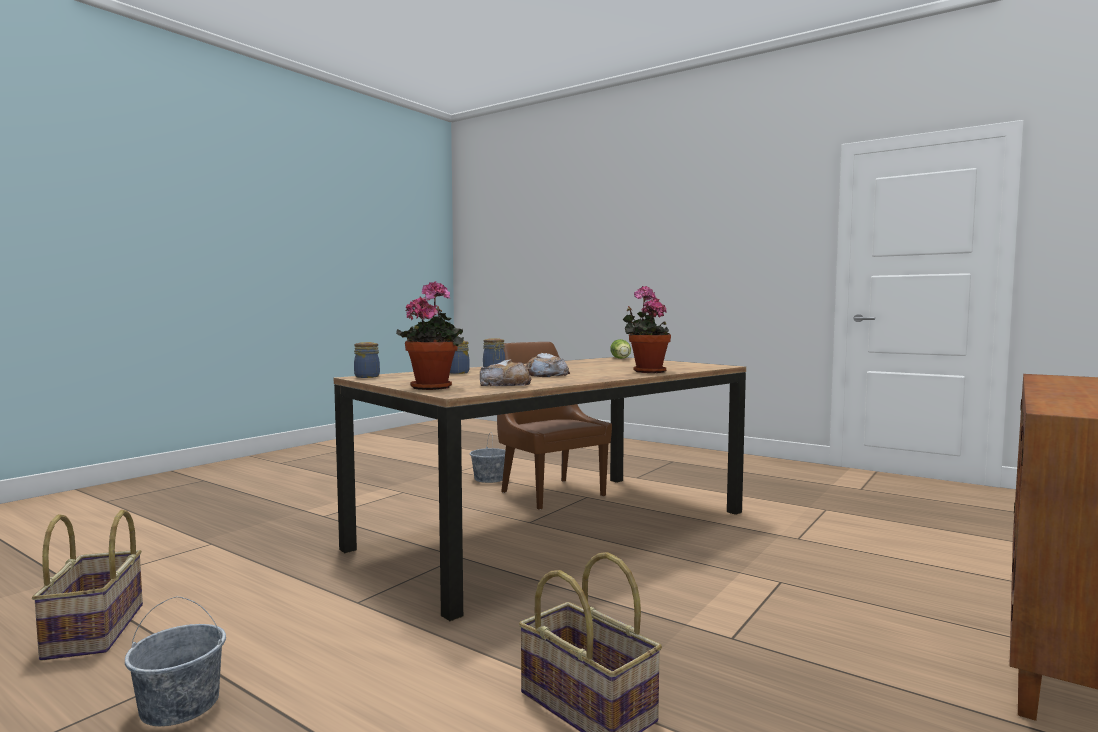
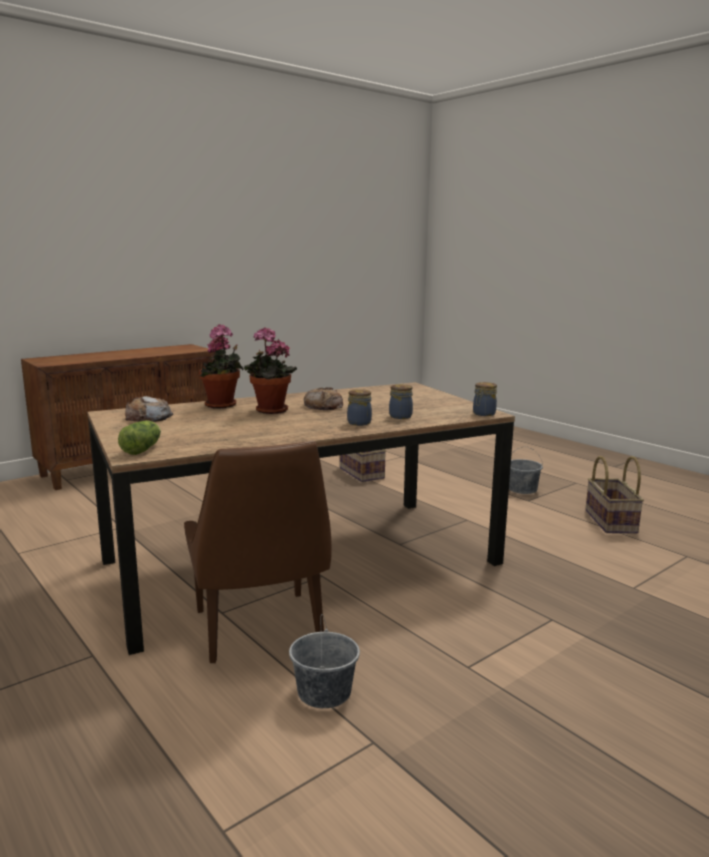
camera: 165 degrees left, 10 degrees up
(433, 387) = (423, 393): potted plant -> potted plant (269, 411)
(505, 384) = (372, 393): bread -> bread (148, 417)

